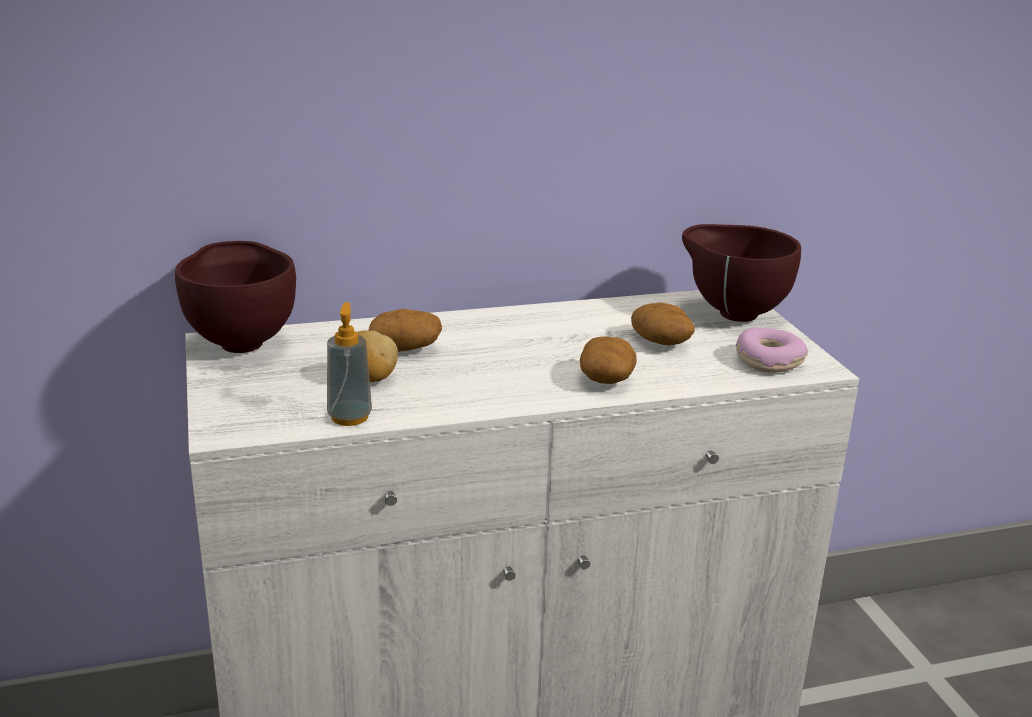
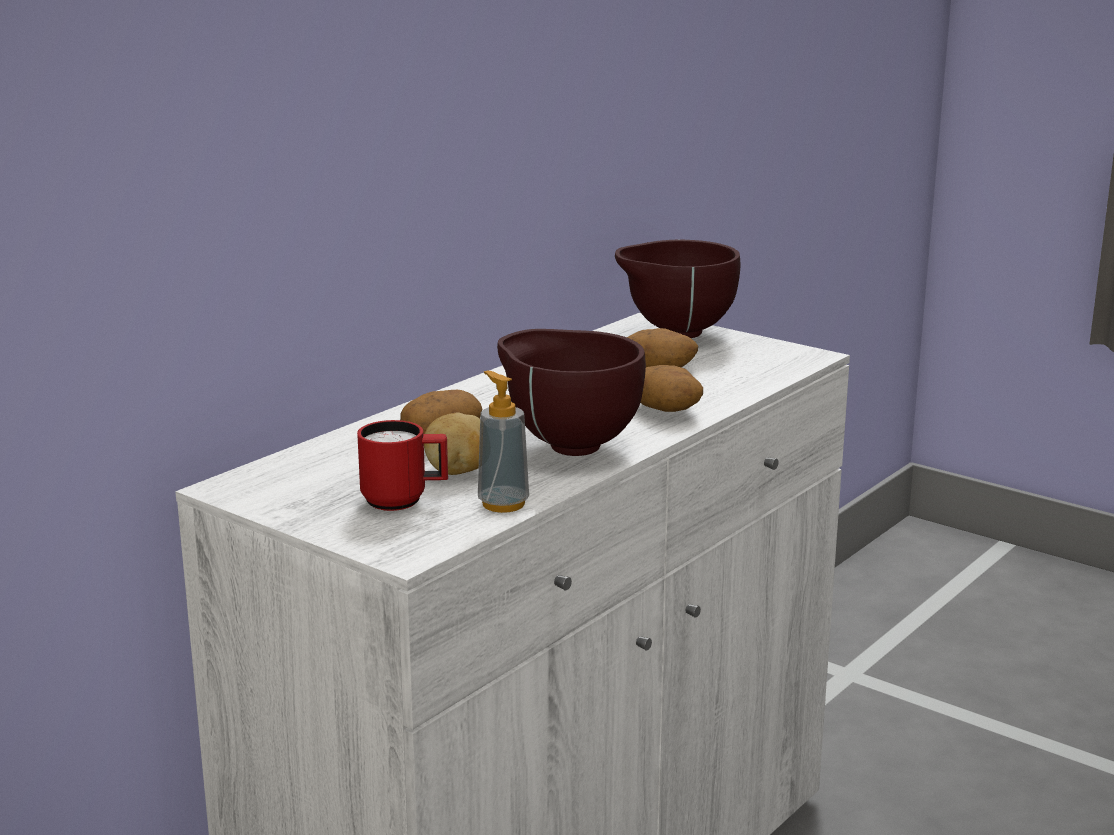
camera: 35 degrees left, 5 degrees down
(241, 342) = (261, 480): brown bowl -> brown bowl (569, 445)
(294, 390) = (404, 501): none -> red mug
(768, 361) = (766, 360): donut -> none

